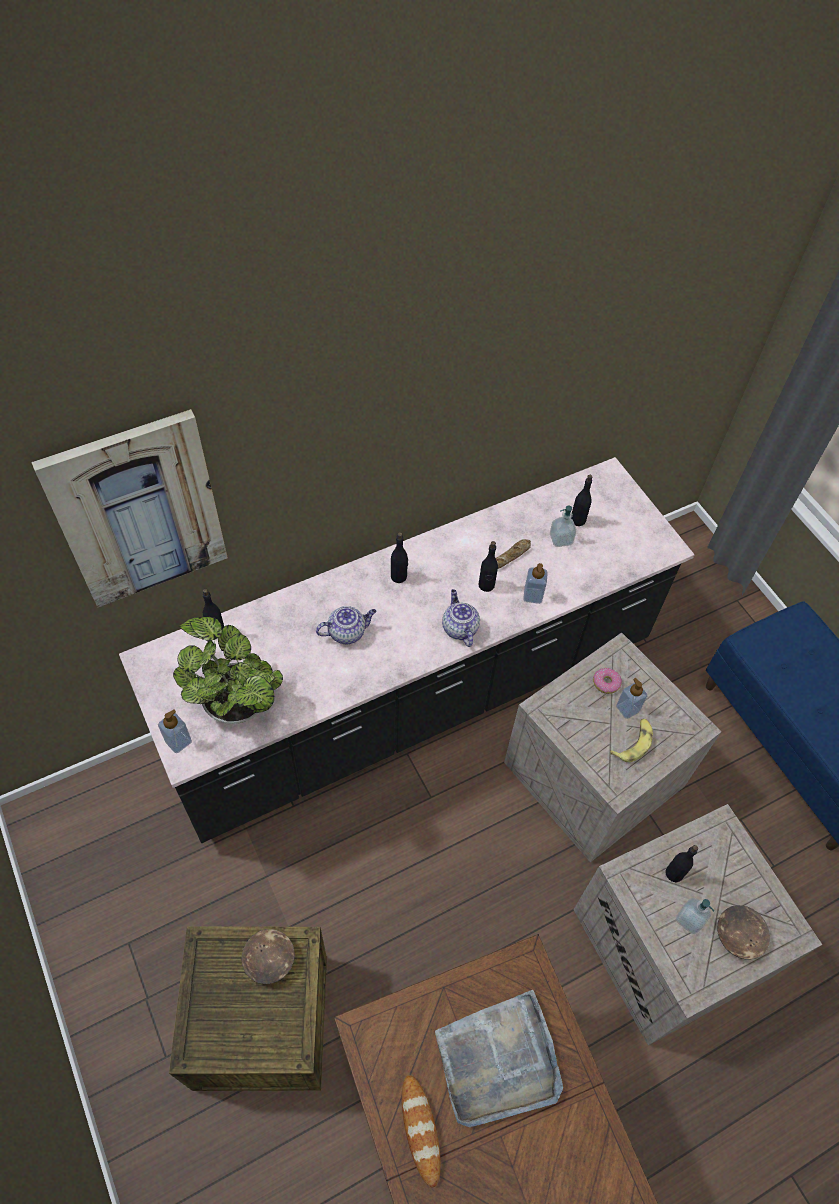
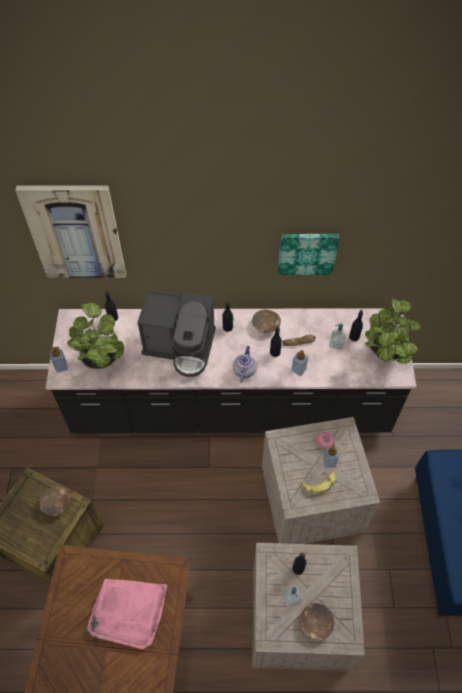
camera: 30 degrees right, 0 degrees up
(347, 632) = (181, 346): teapot -> coffee machine
(420, 1130) = (68, 624): bread -> none
(450, 551) = (266, 325): none -> brown bowl
(490, 418) = (307, 252): none -> picture
(498, 1061) = (128, 612): grey tray -> pink tray
(630, 528) = (384, 354): none -> potted plant

